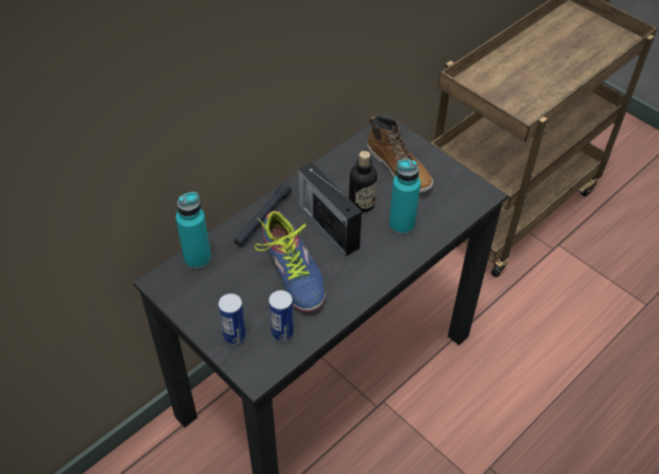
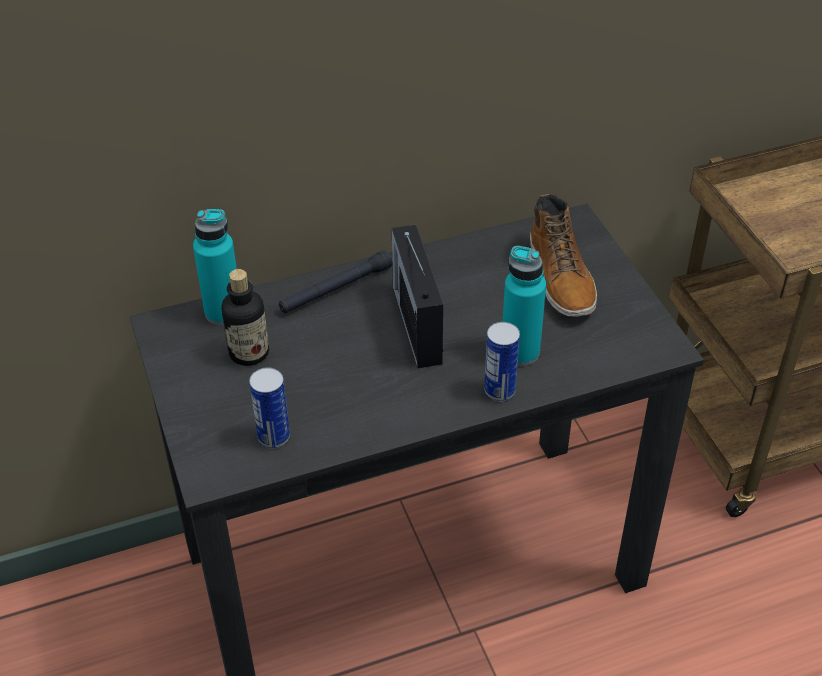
camera: 25 degrees right, 5 degrees down
(234, 336) = (211, 421): can -> can (499, 391)
(293, 271) = (336, 365): shoe -> none
(361, 203) = (480, 309): bottle -> bottle (249, 353)

